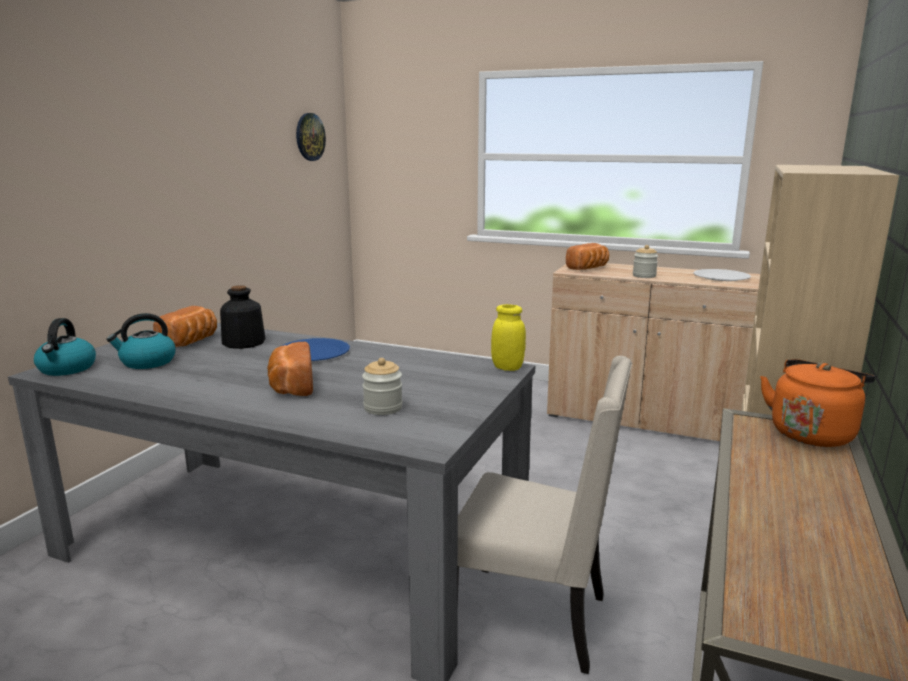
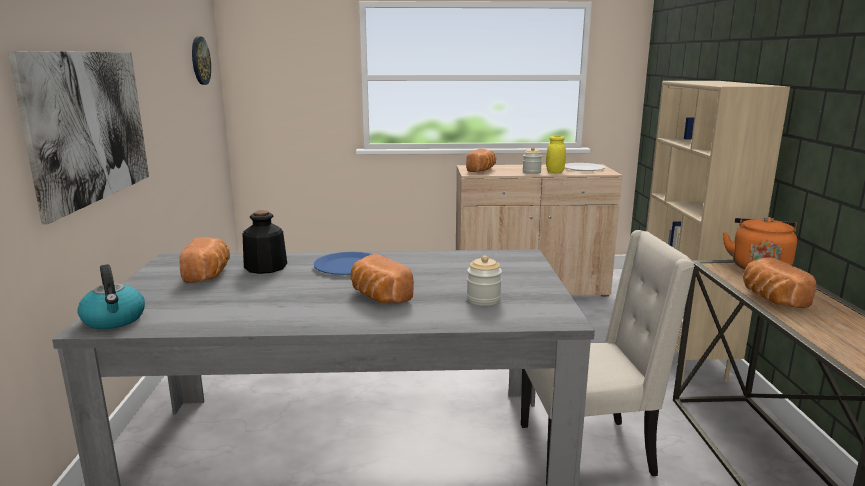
camera: 25 degrees left, 0 degrees up
(125, 195) = (90, 126): none -> picture
(147, 362) = (197, 299): kettle -> none
(507, 367) = (524, 254): yellow jar -> yellow jar (555, 172)
(760, 476) = (771, 298): none -> bread

